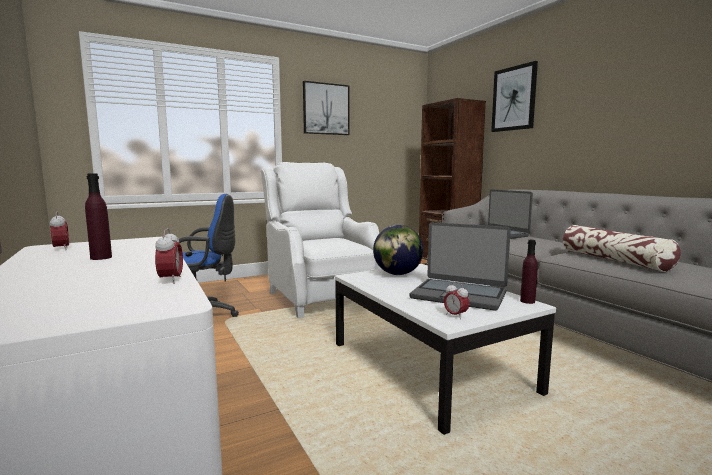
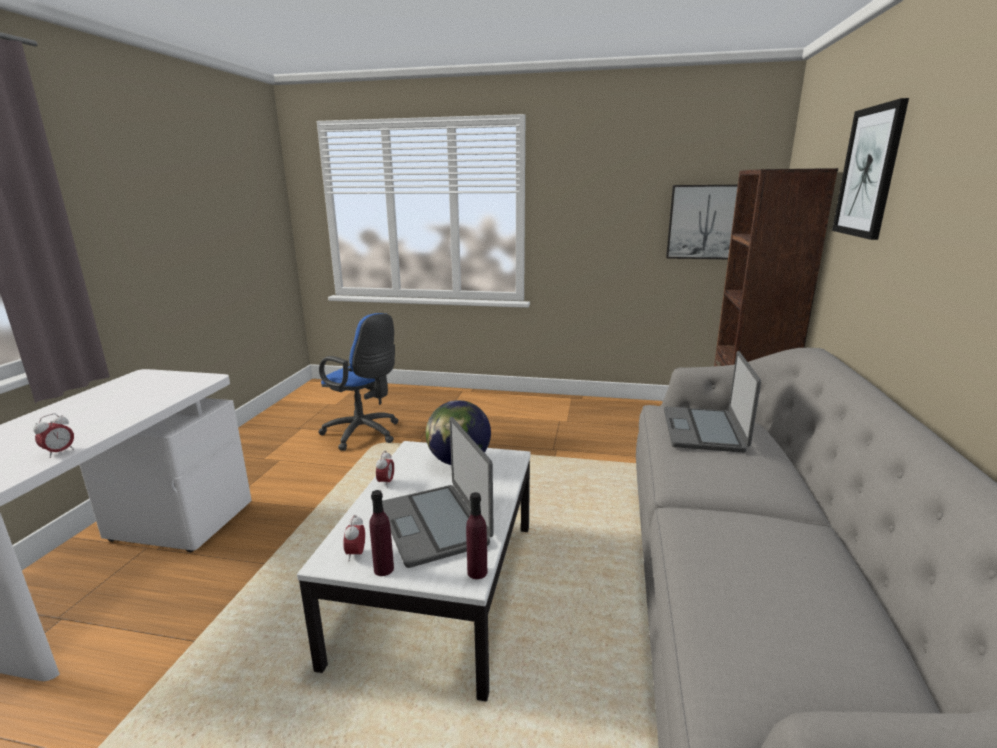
camera: 40 degrees right, 10 degrees up
(61, 249) = (137, 380): alarm clock -> alarm clock (386, 483)
(101, 257) = (119, 402): purple bottle -> purple bottle (384, 569)
(321, 297) = (499, 443): white armchair -> none
(326, 109) = (592, 180): picture -> picture (706, 222)
(614, 260) = (727, 564): pillow -> none

